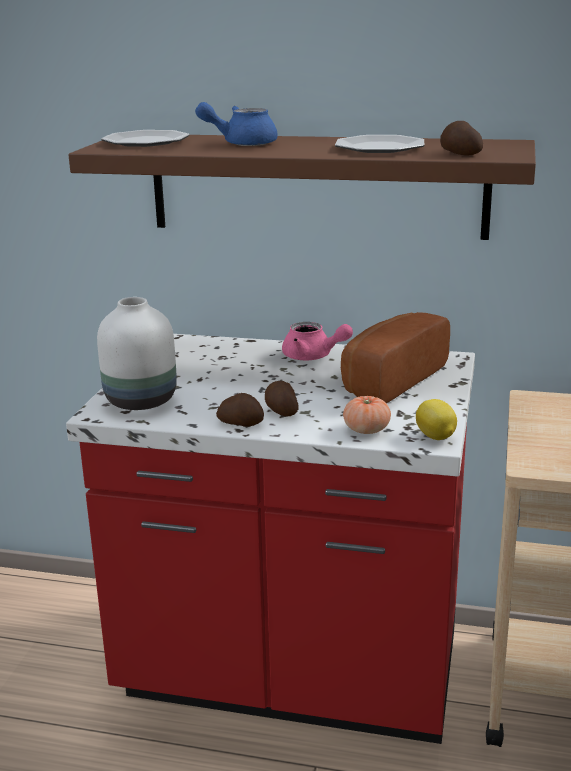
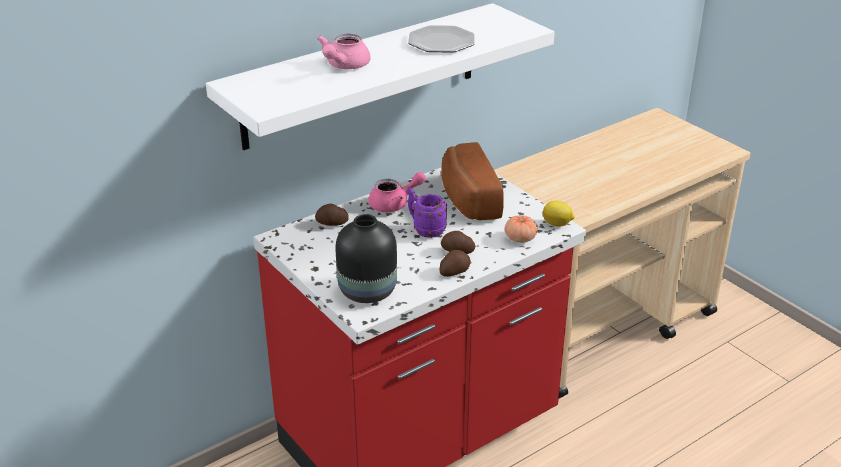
camera: 50 degrees left, 10 degrees up
(139, 401) = (366, 292): white vase -> black vase
(145, 142) = (270, 87): plate -> none
(241, 143) = (344, 66): blue teapot -> pink teapot
(294, 384) = (425, 229): none -> purple mug
(316, 185) = (362, 75): brown shelf -> white shelf
(459, 154) = (499, 34): potato -> potato (332, 224)

